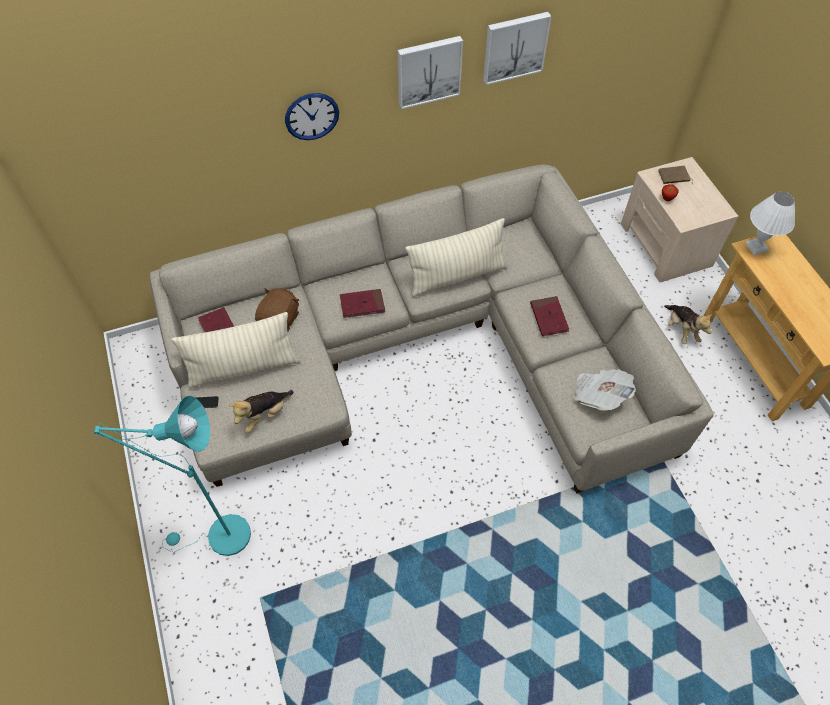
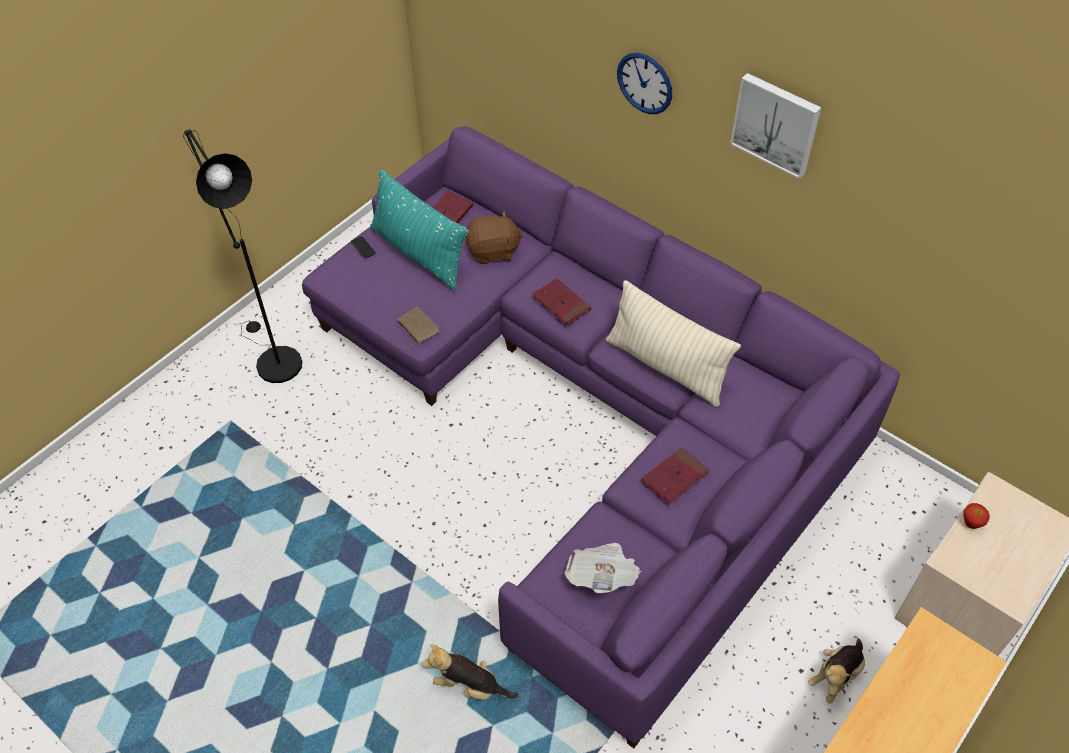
camera: 60 degrees right, 5 degrees down
(220, 537) = (273, 360): turquoise floor lamp -> black floor lamp
(243, 367) = (419, 253): beige pillow -> turquoise pillow
(264, 415) = (378, 296): plush toy -> plush toy (469, 685)
(422, 349) = (592, 412): beige sofa -> purple sofa
(514, 46) = (886, 171): picture -> none
(674, 177) = (1020, 517): brown book -> brown book (417, 327)
(757, 247) = (941, 641): white table lamp -> none

